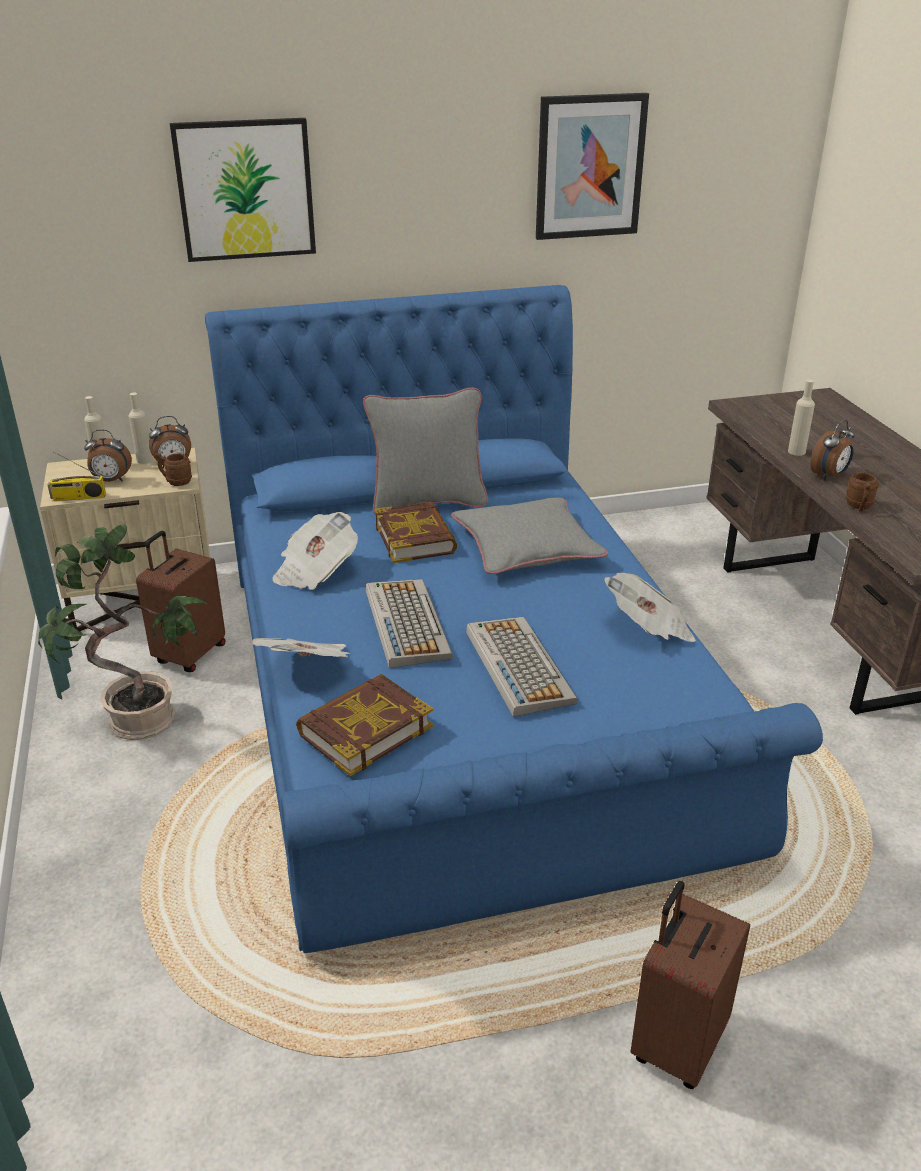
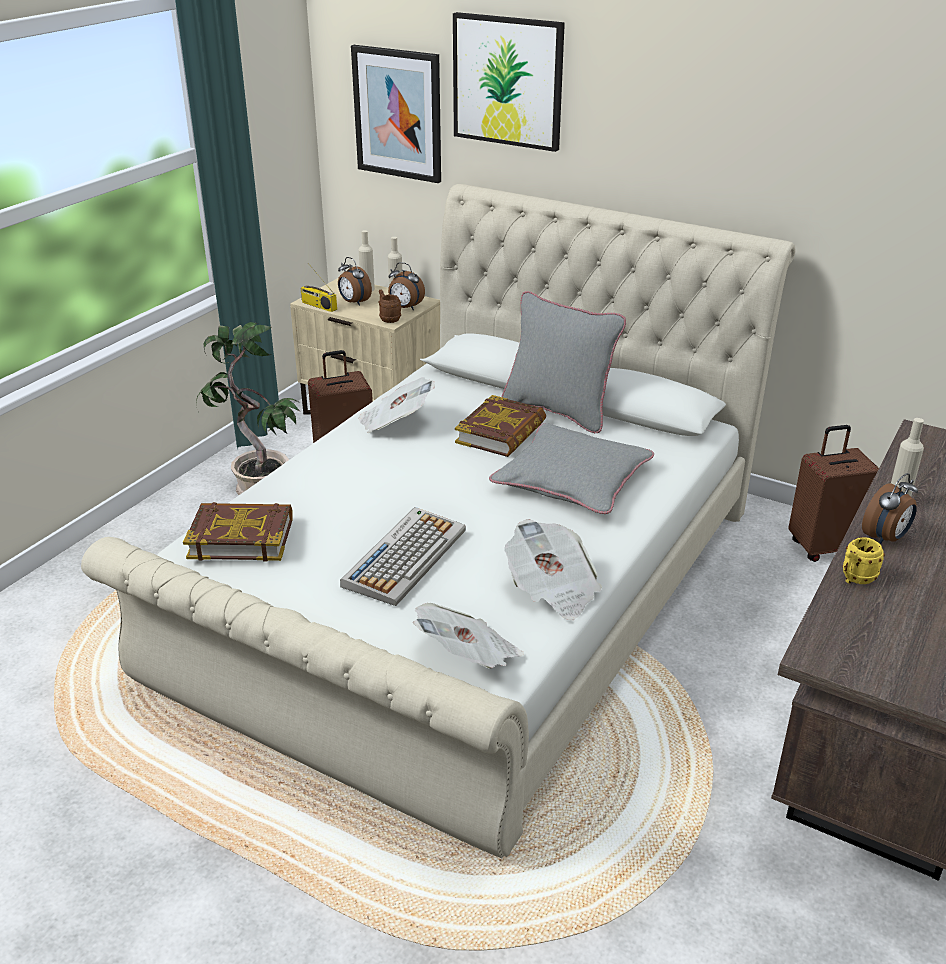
camera: 45 degrees right, 0 degrees up
(308, 668) = (282, 482): newspaper -> newspaper (469, 658)
(405, 623) = (384, 486): keyboard -> none
(459, 692) = (472, 586): blue bed -> beige bed
(589, 167) = (850, 118): picture -> picture (398, 113)
(676, 1043) = (237, 912): brown suitcase -> brown suitcase (823, 547)
(829, 476) = (885, 538): alarm clock -> alarm clock turned 45 degrees counterclockwise
(859, 507) = (855, 579): brown mug -> yellow mug

